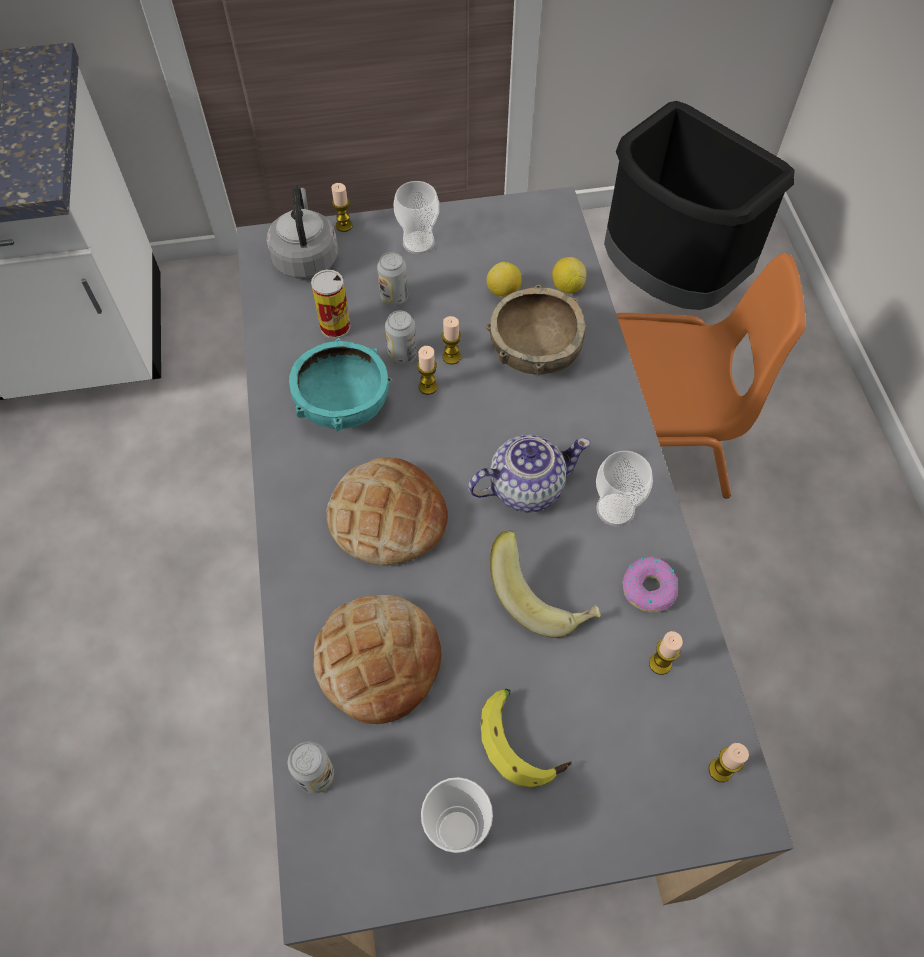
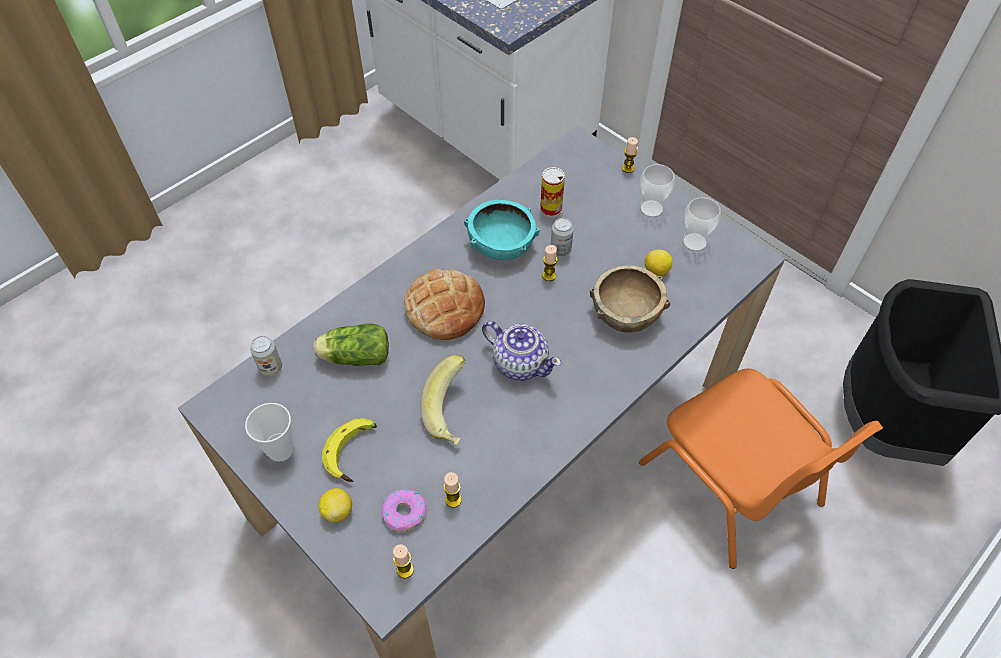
camera: 55 degrees right, 5 degrees down
(306, 257) = (587, 166): grey kettle -> none
(378, 660) = (353, 356): bread -> lettuce
(394, 297) = (598, 222): can -> none
(451, 357) = (581, 274): candle -> none
(567, 286) = (694, 301): lemon -> lemon (338, 511)
(615, 509) = (544, 419): cup -> cup (694, 242)
(649, 588) = (501, 467): donut -> donut (405, 513)

